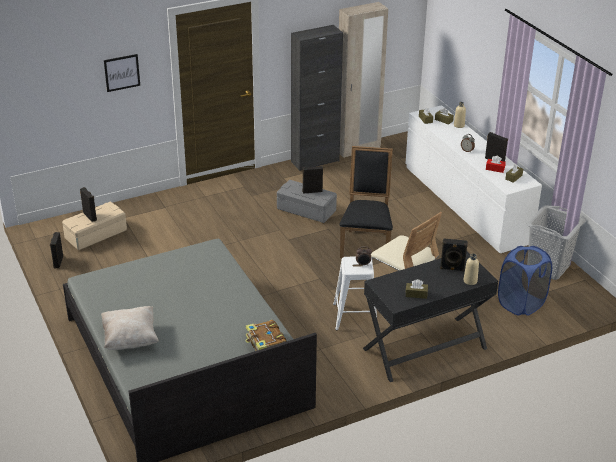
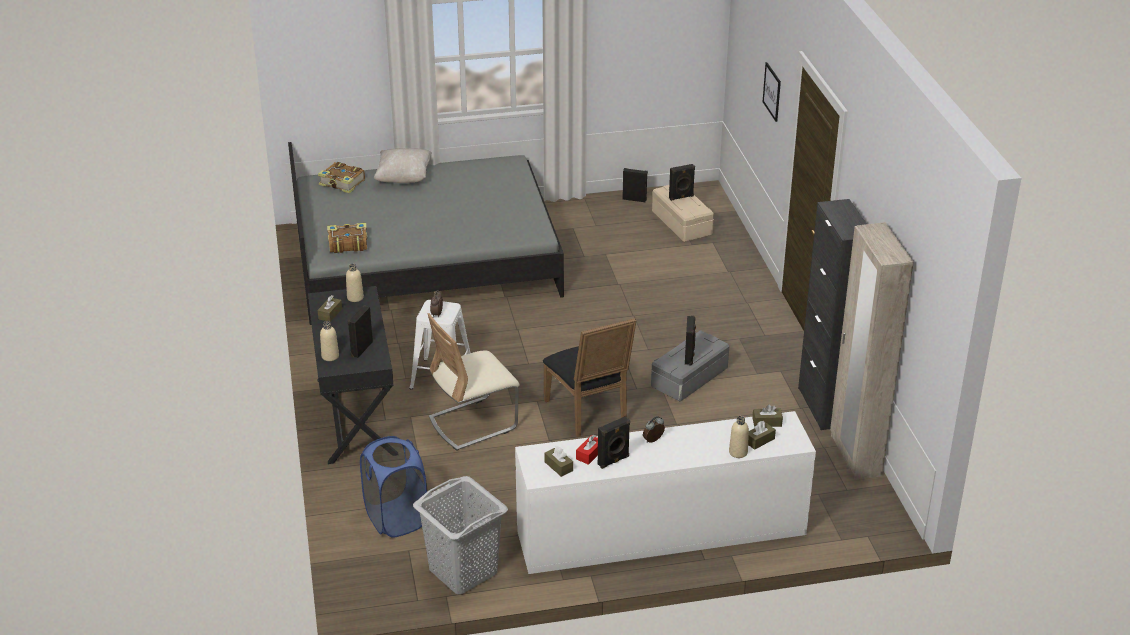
camera: 105 degrees right, 0 degrees up
(149, 377) = (342, 183): none -> book
(366, 243) = (589, 414): black chair -> black chair turned 45 degrees clockwise
(387, 287) = (355, 297): none -> beige bottle

